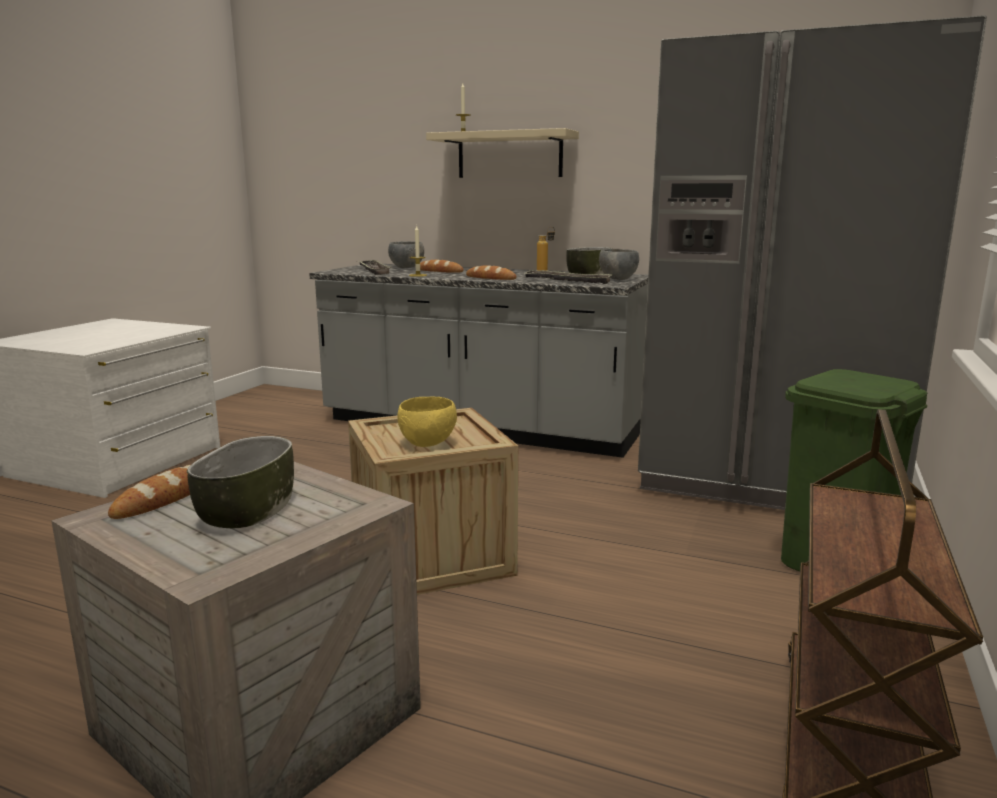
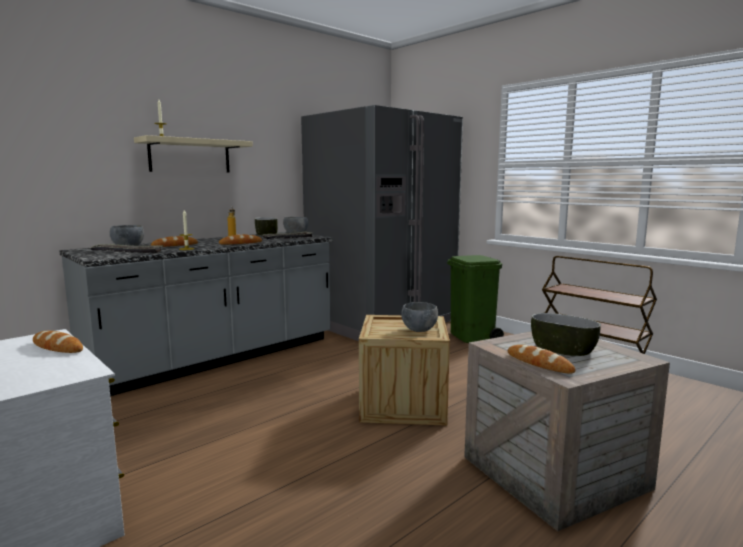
camera: 65 degrees left, 5 degrees down
(154, 334) = (57, 347): none -> bread
(428, 443) = (419, 330): yellow bowl -> grey bowl

